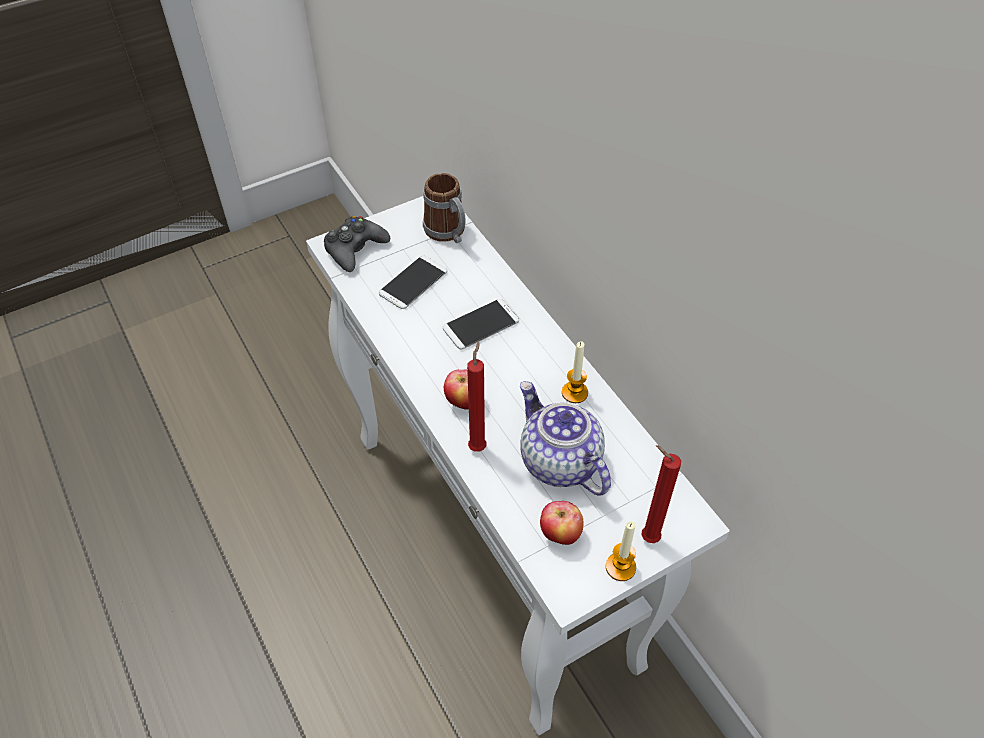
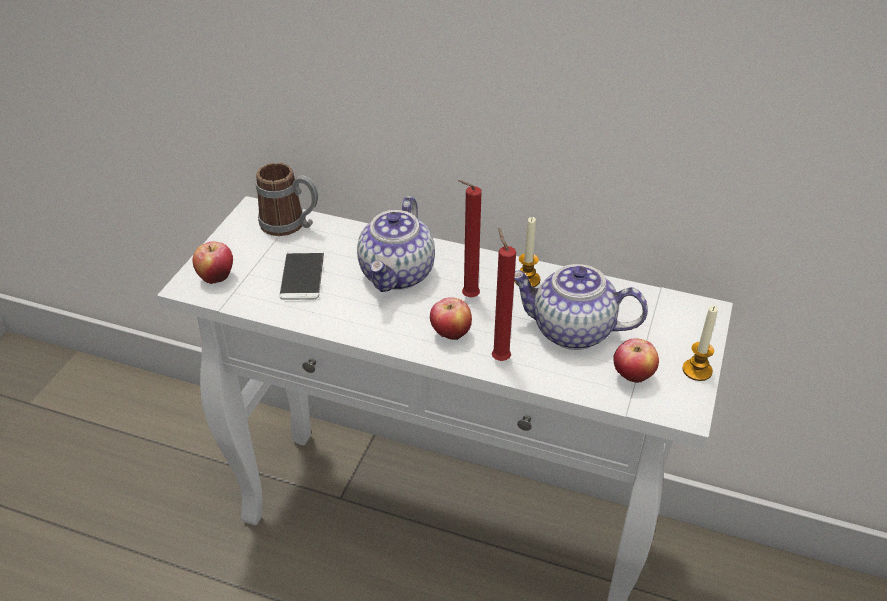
camera: 40 degrees left, 10 degrees down
(355, 249) = (216, 277): black game controller -> apple
(481, 325) = (398, 274): phone -> teapot
(647, 537) = (689, 340): red candle -> red candle (467, 297)

